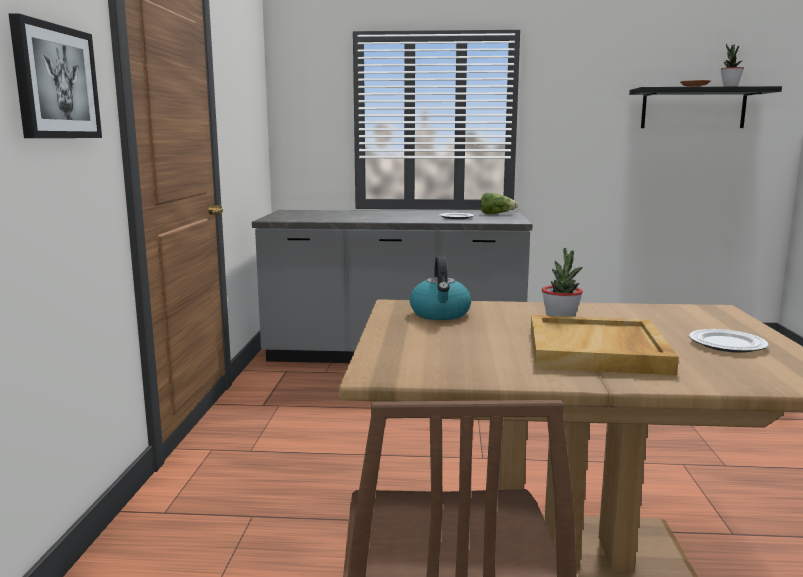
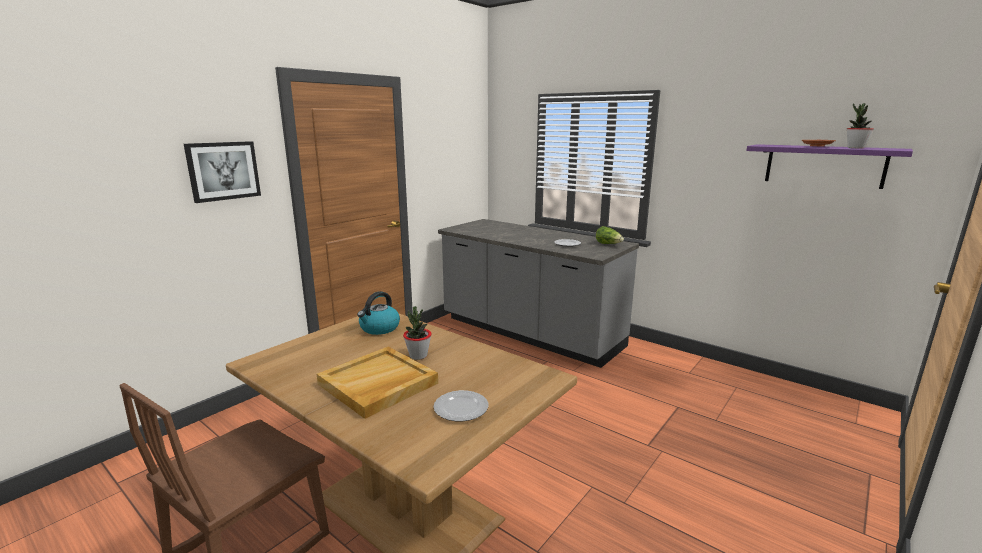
camera: 35 degrees right, 5 degrees up
(693, 108) = (824, 165): black shelf -> purple shelf

